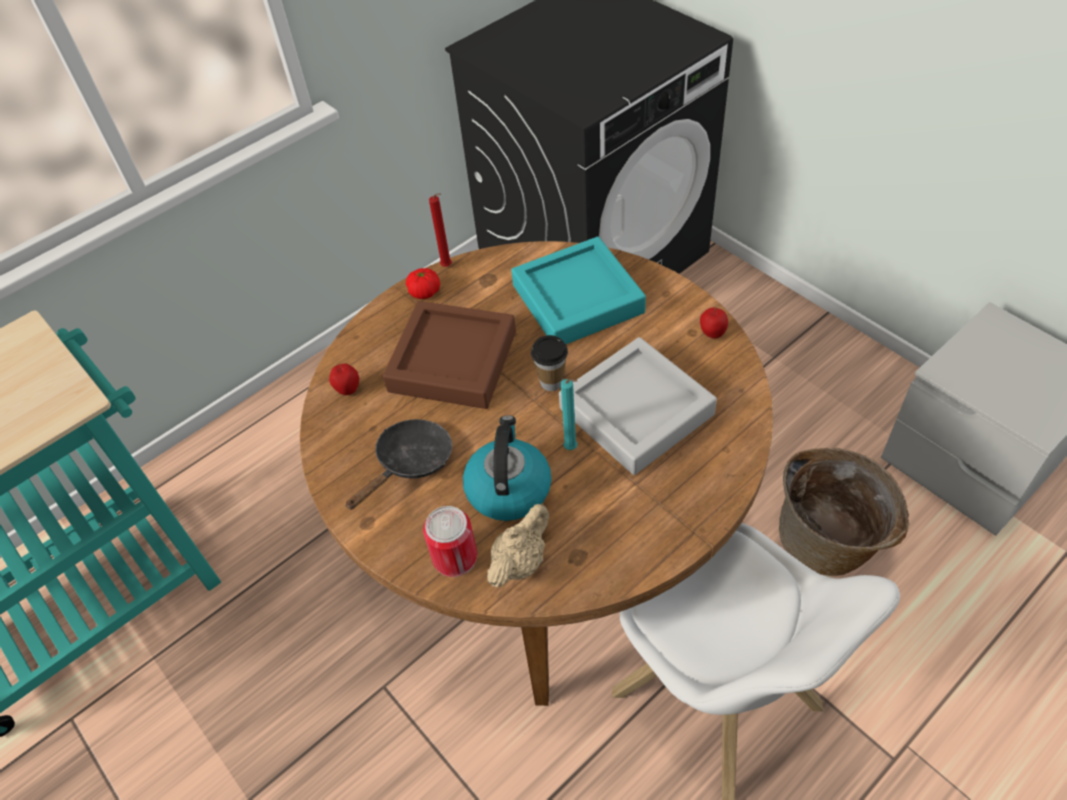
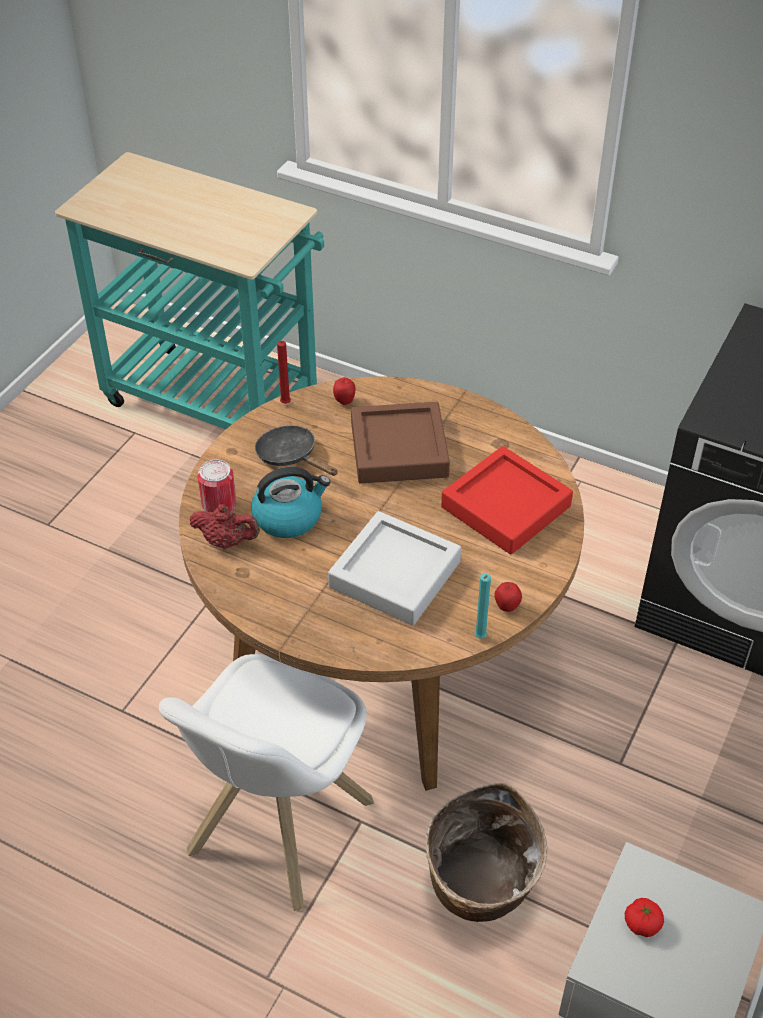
camera: 65 degrees right, 5 degrees down
(410, 463) = (291, 456): black frying pan -> black frying pan turned 150 degrees counterclockwise
(424, 292) = (466, 410): tomato -> tomato (642, 924)
(448, 267) = (502, 415): red candle -> red candle (285, 404)
(520, 562) = (227, 541): beige teapot -> red teapot
(551, 382) = (403, 514): cup -> none
(572, 449) = (340, 544): turquoise candle -> turquoise candle (479, 638)
(577, 299) = (505, 506): turquoise tray -> red tray

